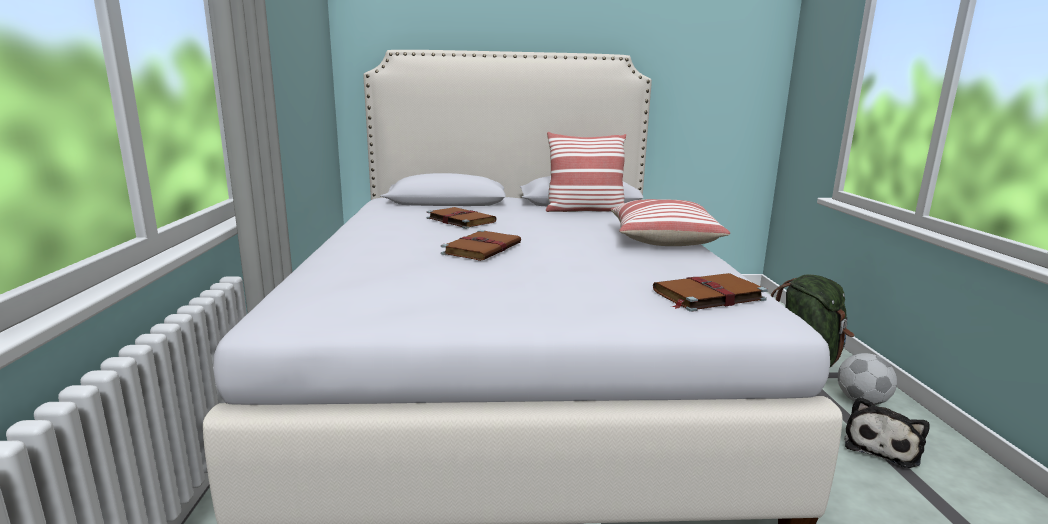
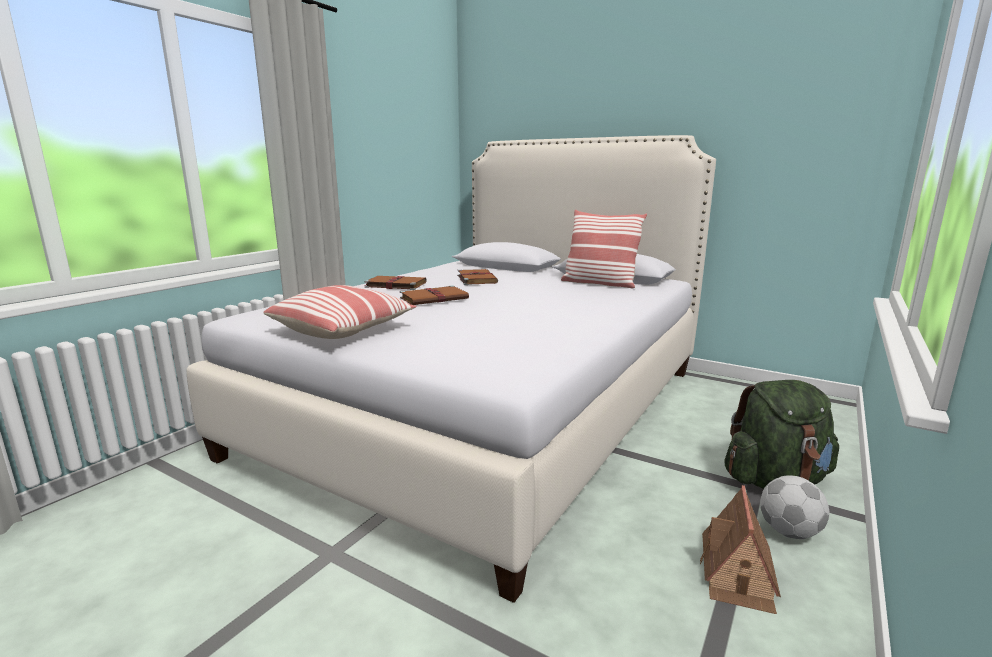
camera: 35 degrees right, 0 degrees up
(662, 239) = (599, 313): pillow -> pillow (343, 329)
(707, 295) = (506, 355): brown book -> brown book (395, 285)
(882, 446) = (737, 573): plush toy -> toy house

